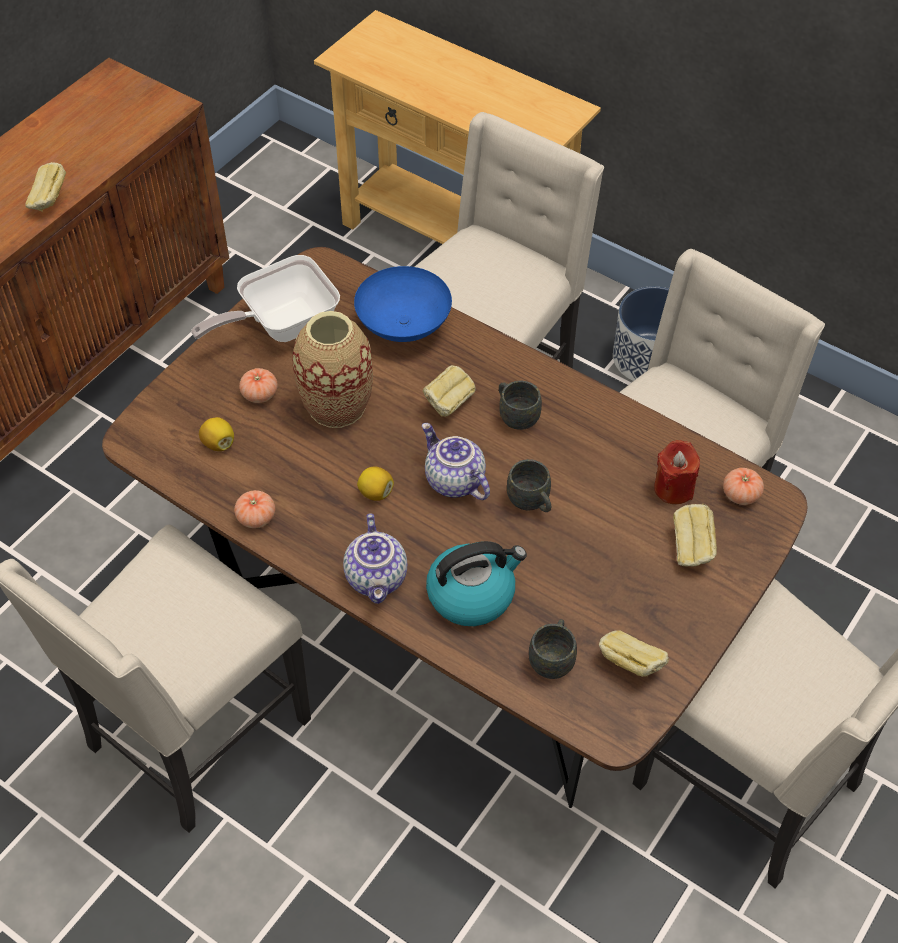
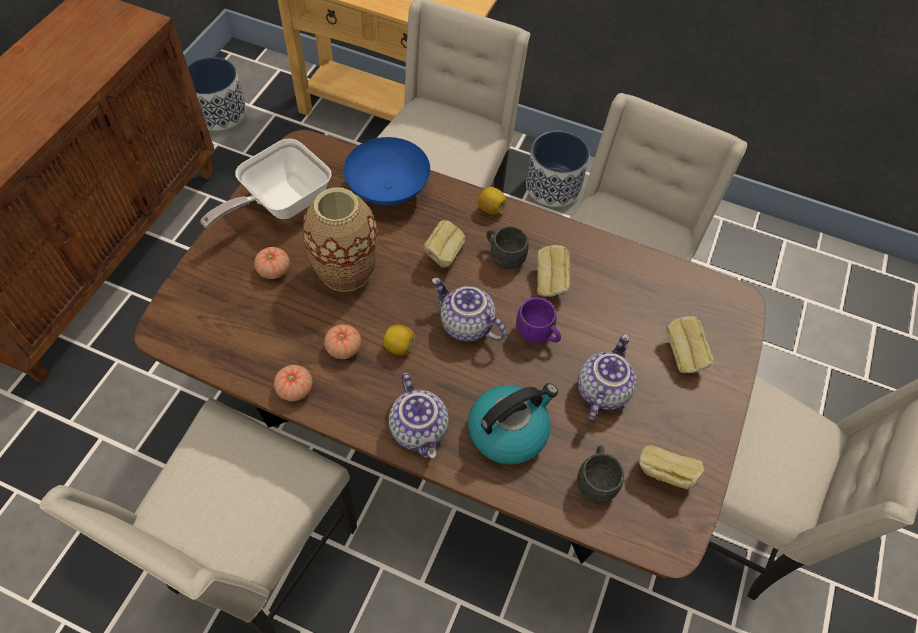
camera: 15 degrees left, 5 degrees up
(50, 202) = (46, 118): bread -> bread (550, 282)
(218, 443) = (245, 322): lemon -> lemon (491, 209)
(246, 213) = (220, 112): none -> planter
(531, 503) = (538, 334): grey mug -> purple mug
(586, 570) = (601, 389): none -> teapot
(673, 488) = (653, 302): red candle -> none
(741, 494) = (709, 299): tomato -> tomato (343, 348)

